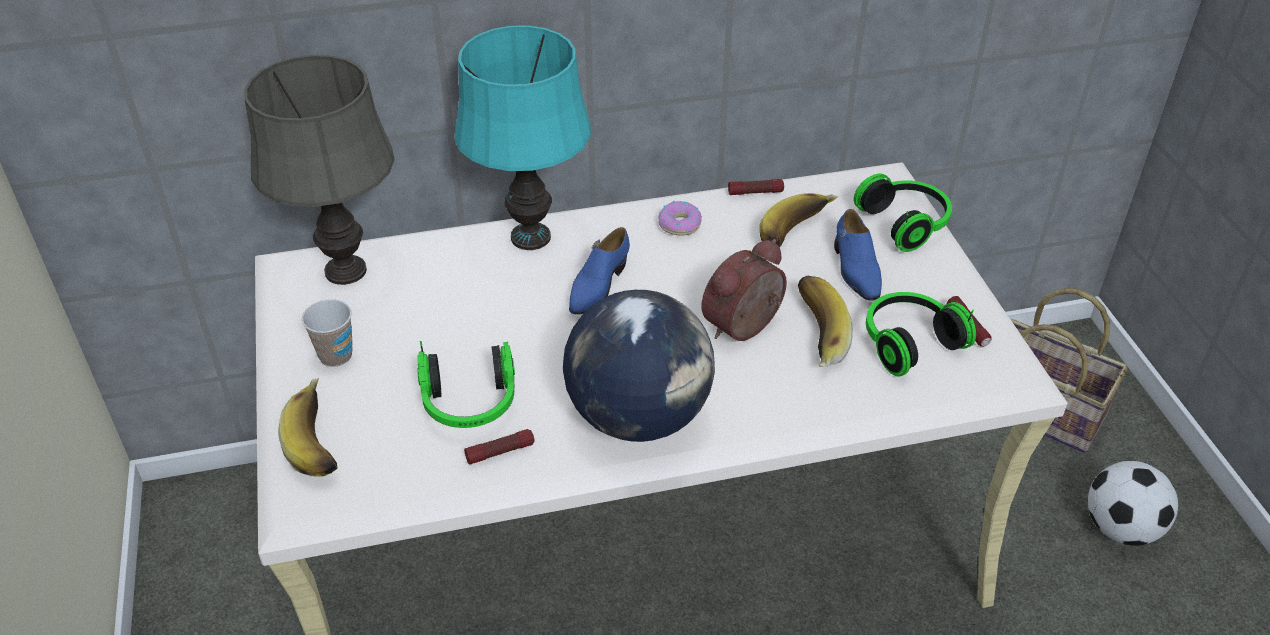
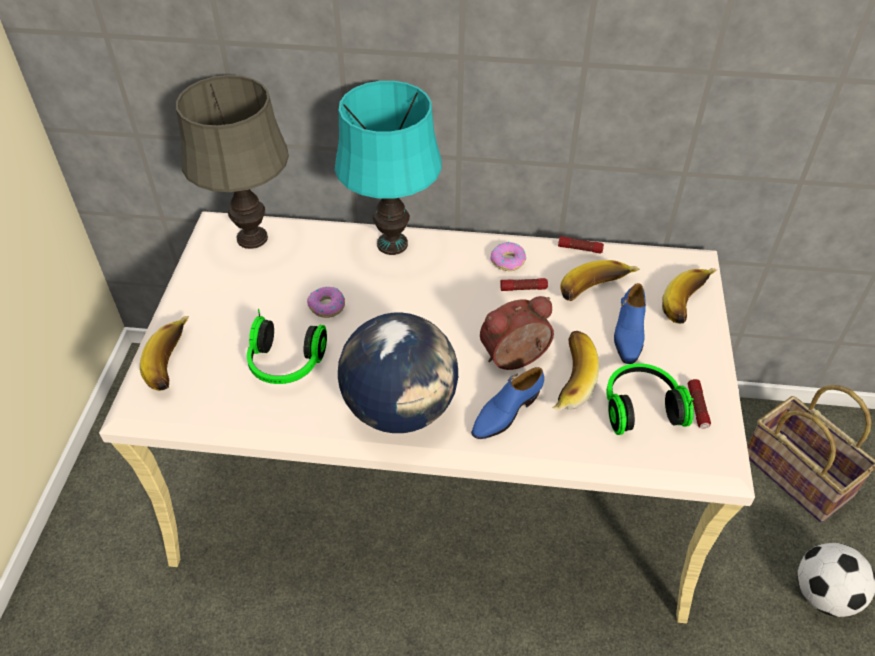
camera: 20 degrees right, 5 degrees up
(336, 356) = (214, 301): cup -> none
(486, 326) = (327, 306): none -> donut
(500, 452) = (288, 407): flashlight -> flashlight (523, 288)
(598, 285) = (422, 295): blue shoe -> blue shoe (506, 412)
(906, 224) = (690, 305): headphones -> banana

